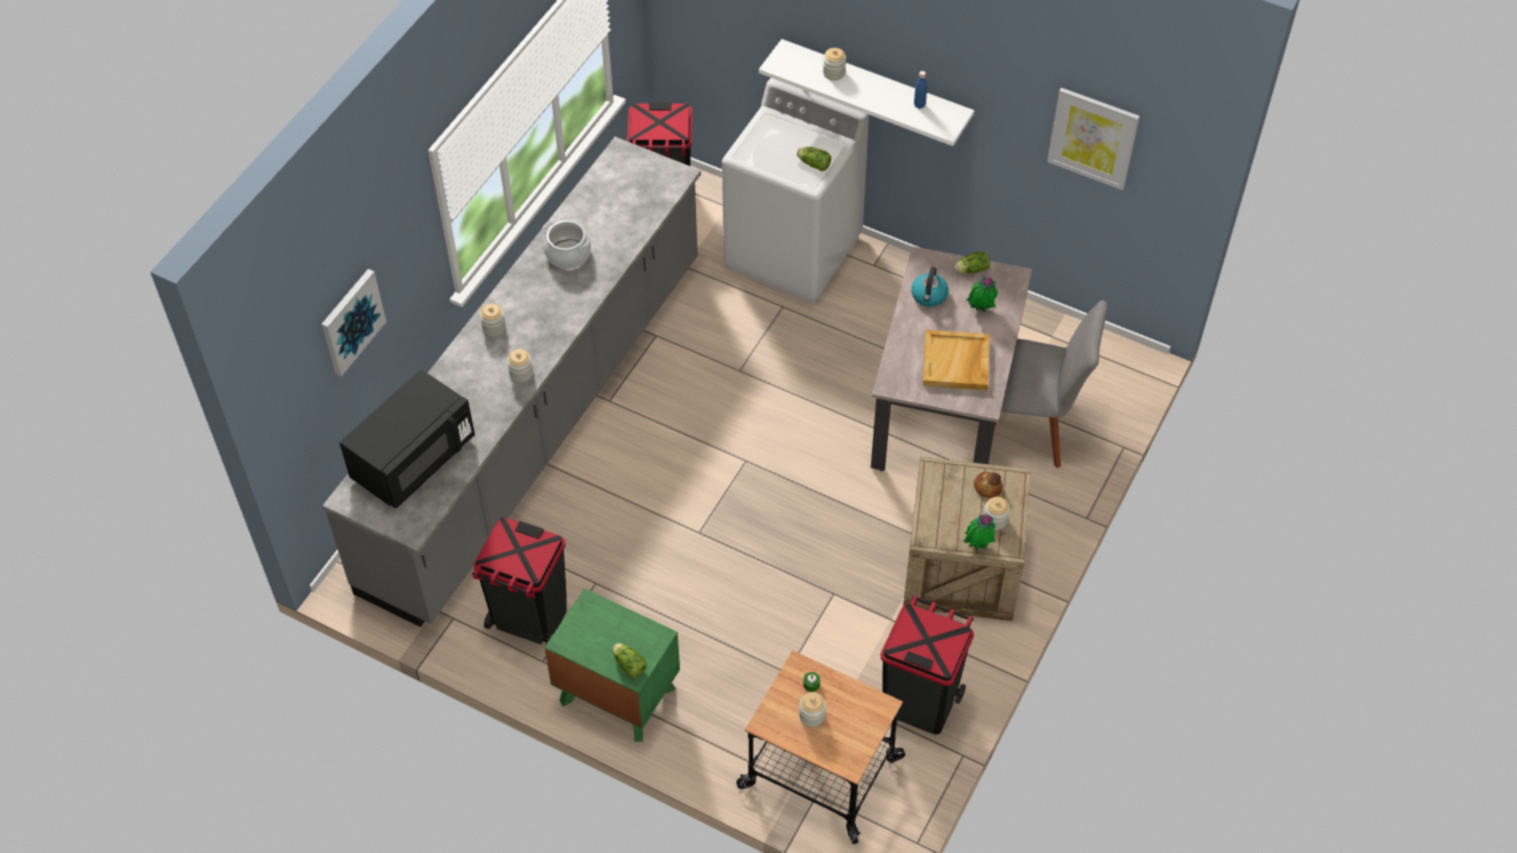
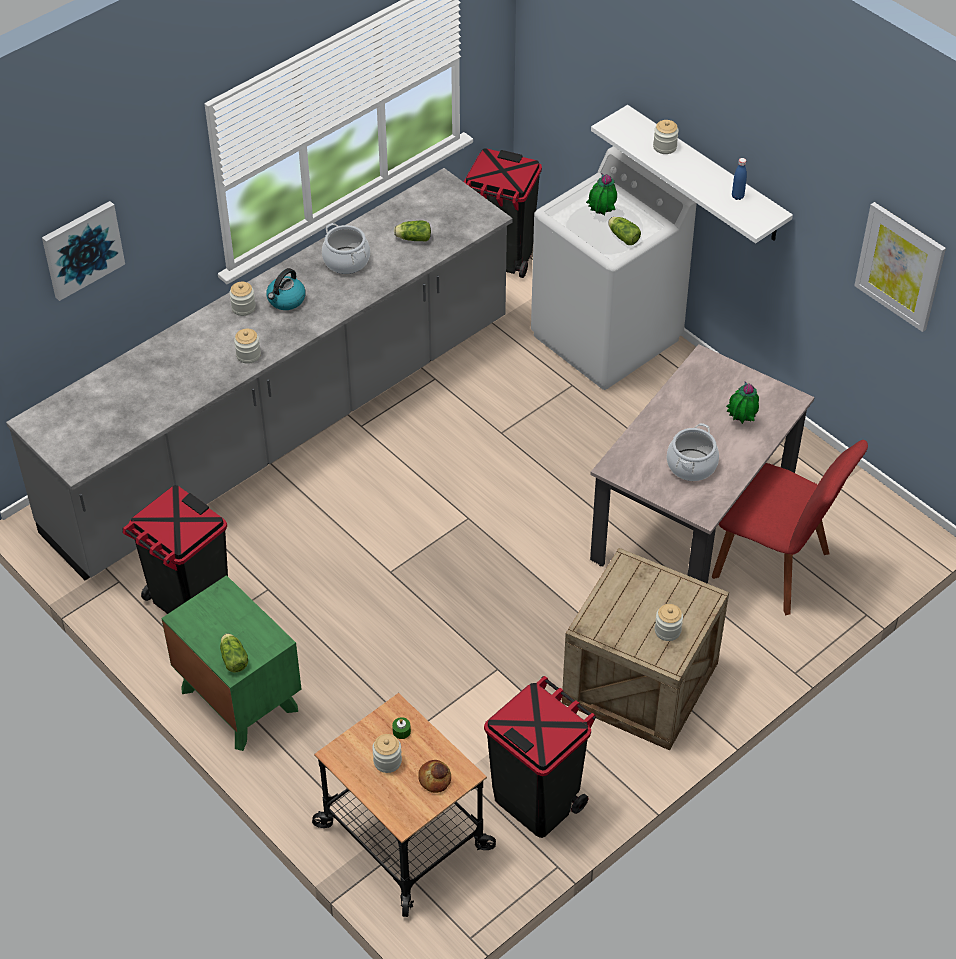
camera: 20 degrees right, 5 degrees down
(413, 459) = (109, 404): black microwave -> none
(929, 296) = (693, 395): kettle -> kettle (286, 300)
(956, 363) = (691, 465): beige tray -> cooking pot
(970, 270) = (748, 381): lettuce -> lettuce (412, 238)
(978, 546) = (637, 651): potted plant -> potted plant (601, 215)
(988, 487) = (675, 597): bread -> bread (435, 779)
(1032, 427) = (776, 568): grey chair -> red chair

